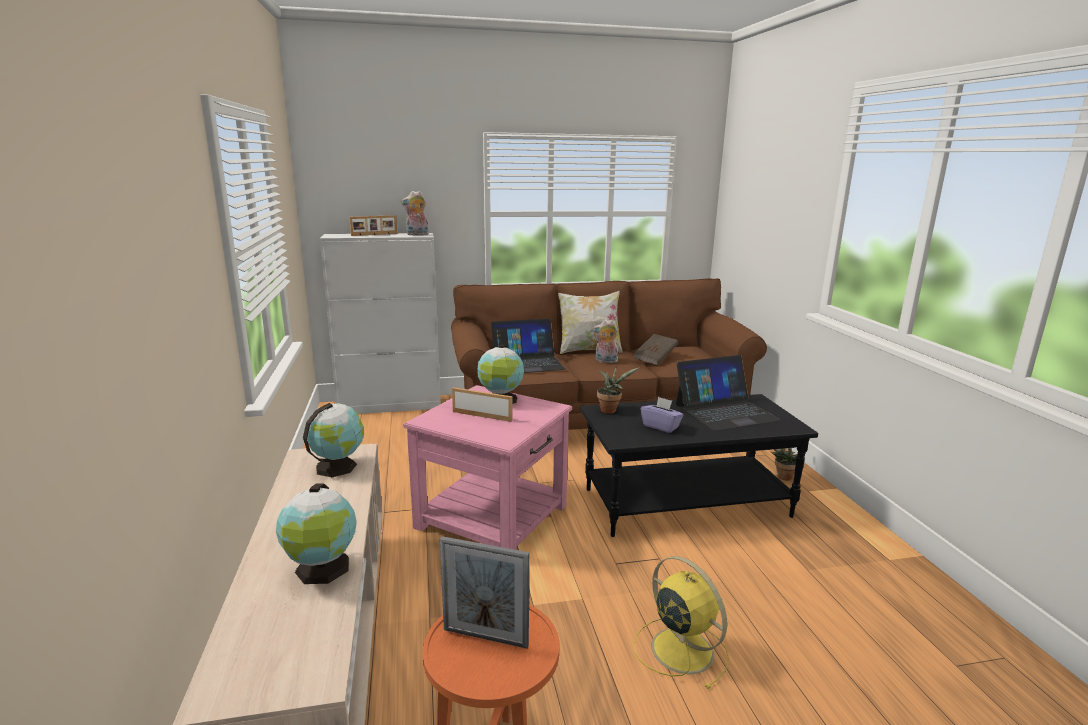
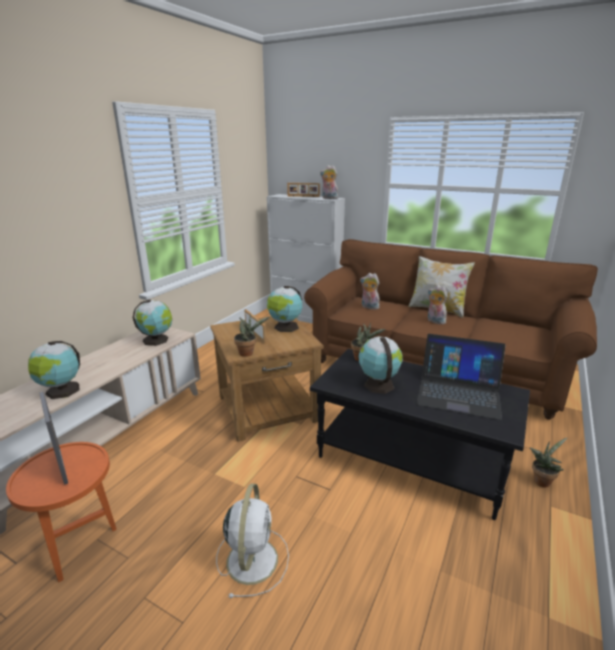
camera: 40 degrees right, 5 degrees up
(492, 516) = (267, 408): pink side table -> brown side table
(513, 435) = (248, 353): none -> potted plant
(527, 362) = (369, 307): laptop -> plush toy
(655, 358) = (481, 329): brown book -> none
(661, 426) = (378, 384): purple tissue box -> globe
(680, 648) = (252, 558): yellow fan -> white fan

